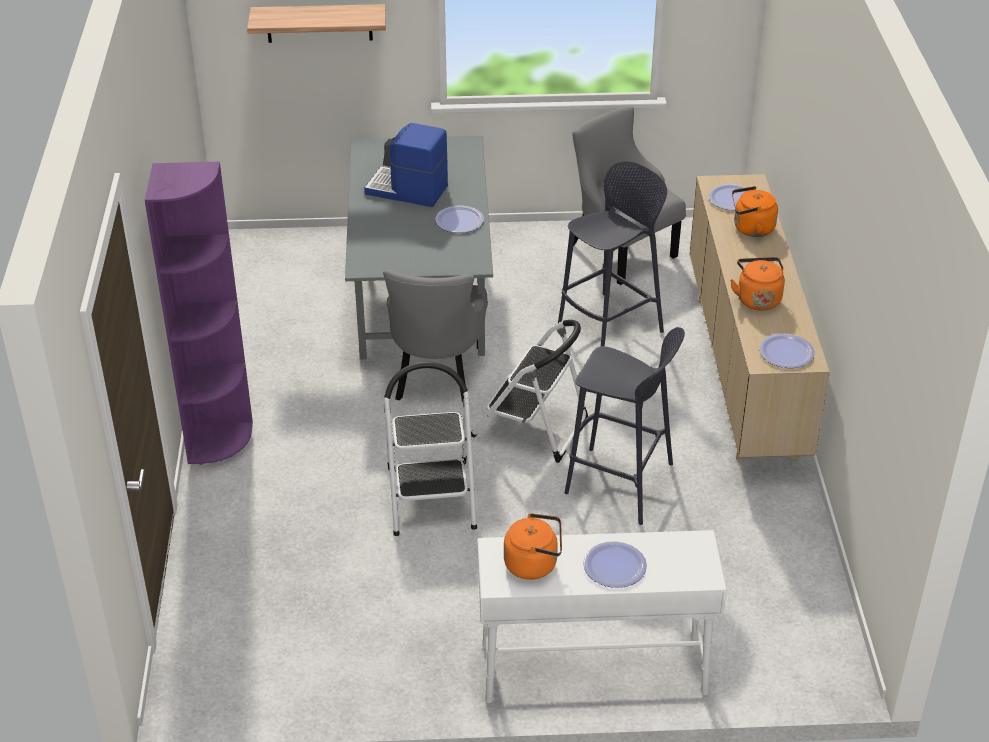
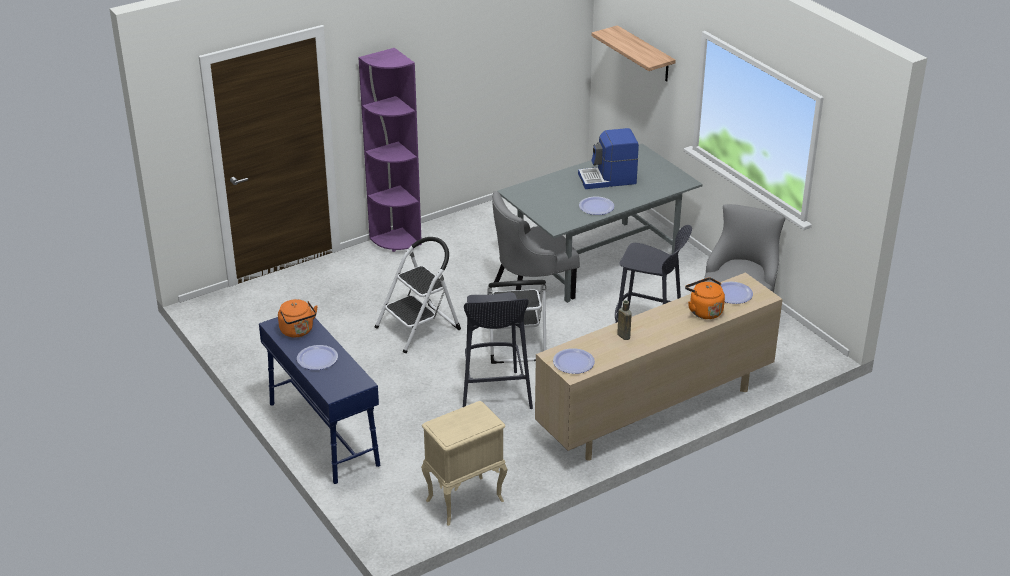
camera: 60 degrees right, 5 degrees down
(407, 191) = (608, 179): coffee machine -> coffee machine turned 90 degrees counterclockwise
(593, 668) = (324, 434): white console table -> blue console table
(757, 299) = (623, 335): orange kettle -> brown bottle
(811, 586) = (464, 501): none -> beige nightstand

